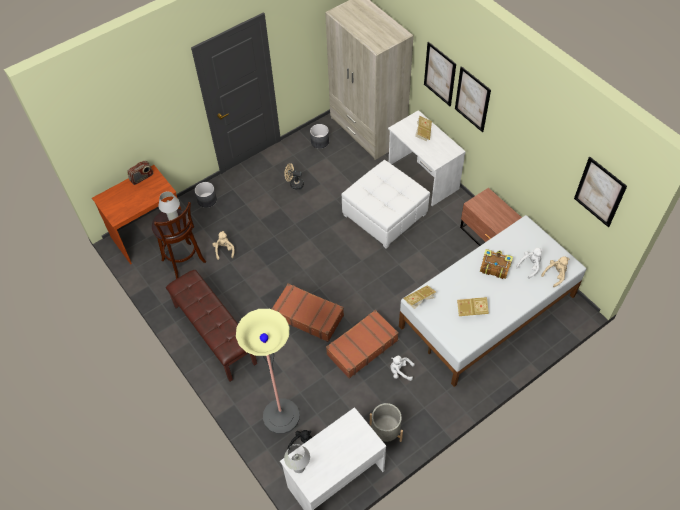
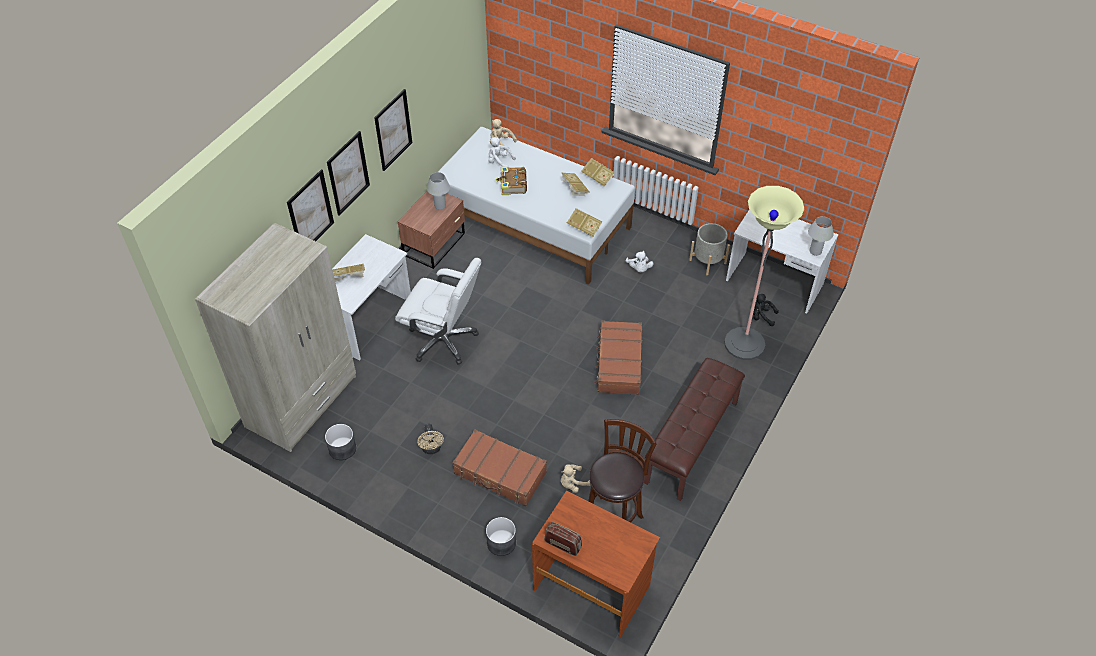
camera: 115 degrees left, 5 degrees down
(173, 218) = (611, 470): white table lamp -> white table lamp (440, 206)
(361, 347) = (630, 306): brown suitcase -> brown suitcase (500, 474)
(384, 214) = (443, 340): white ottoman -> white office chair
(480, 334) = (598, 178): none -> book
(599, 192) = (459, 53): picture -> picture (393, 130)

